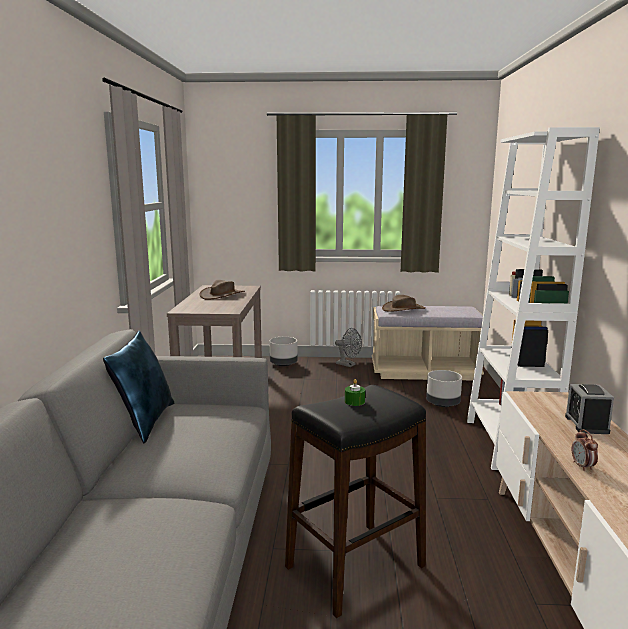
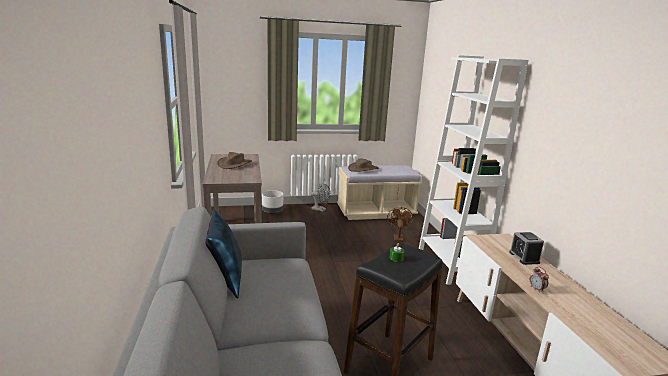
camera: 15 degrees left, 5 degrees up
(442, 404) = (397, 237): grey planter -> brown fan

